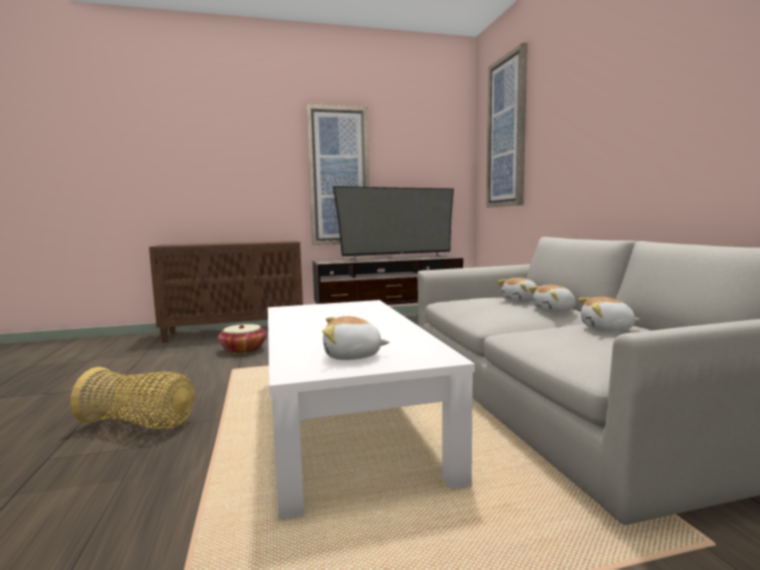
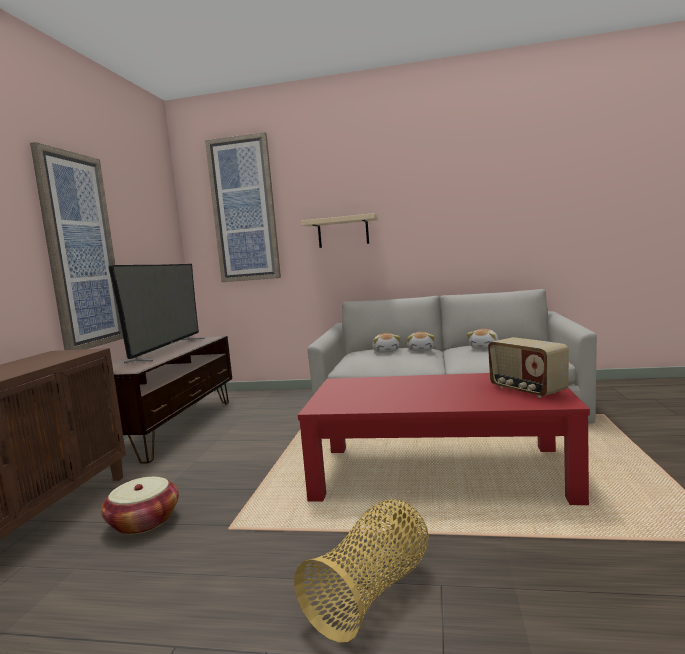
camera: 65 degrees left, 0 degrees up
(347, 421) = (440, 472): white coffee table -> red coffee table
(352, 356) = (526, 390): plush toy -> radio
(574, 149) = (343, 232): none -> beige shelf

